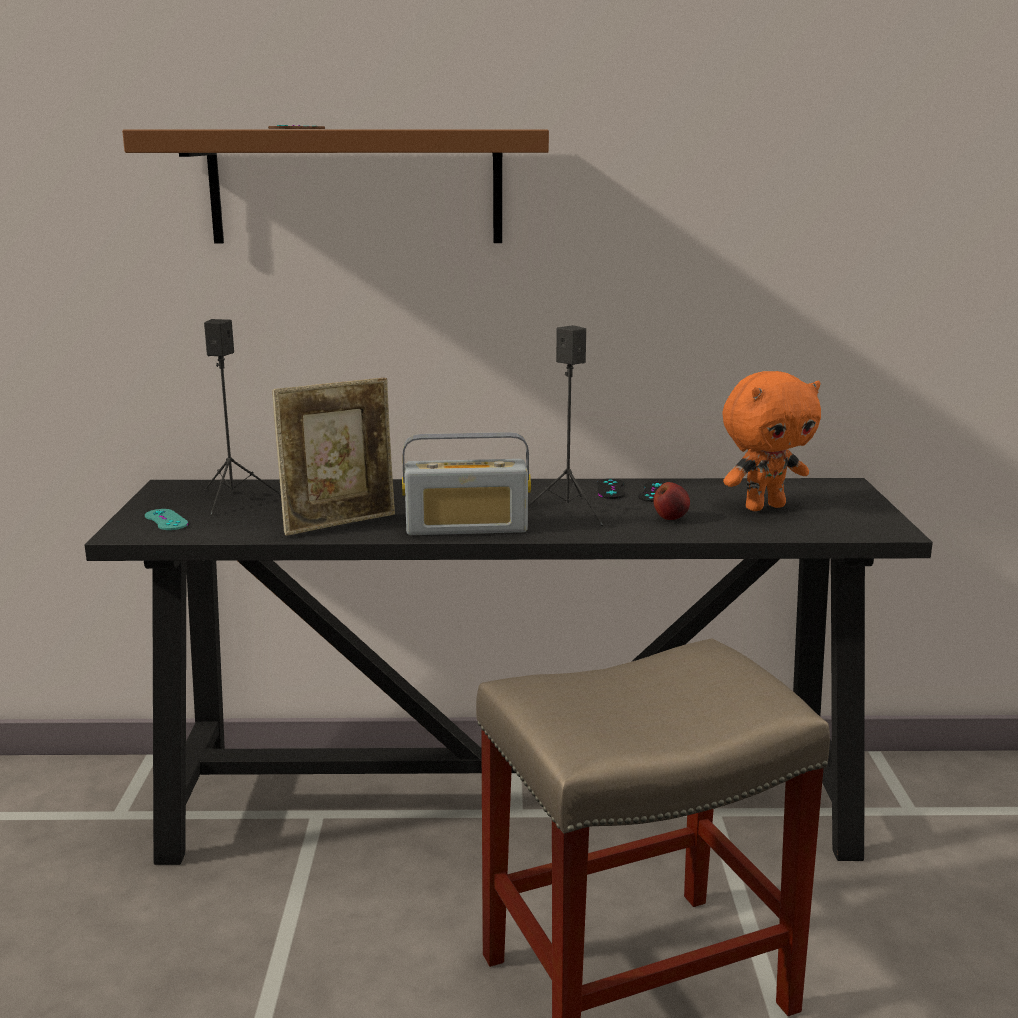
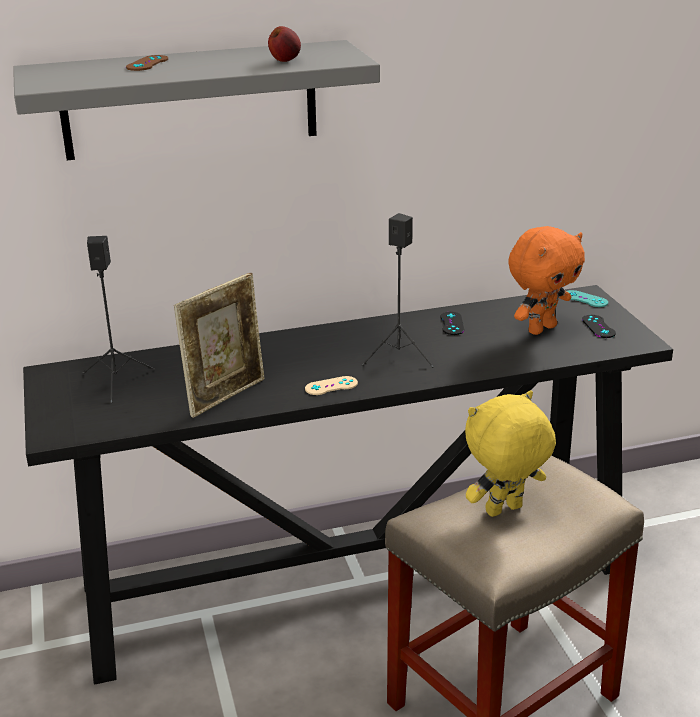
camera: 15 degrees left, 10 degrees up
(166, 520) = (76, 414): turquoise game controller -> turquoise game controller (585, 299)
(356, 187) = (190, 100): brown shelf -> grey shelf
(466, 528) = (331, 386): radio -> beige game controller
(610, 489) = (417, 324): black game controller -> black game controller (598, 326)
(632, 693) = (504, 511): none -> yellow plush toy
(670, 518) = (479, 352): apple -> apple (285, 61)

